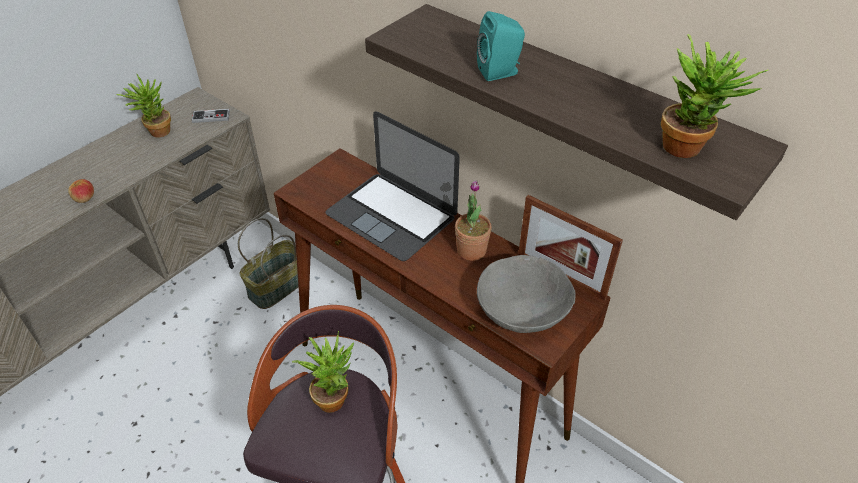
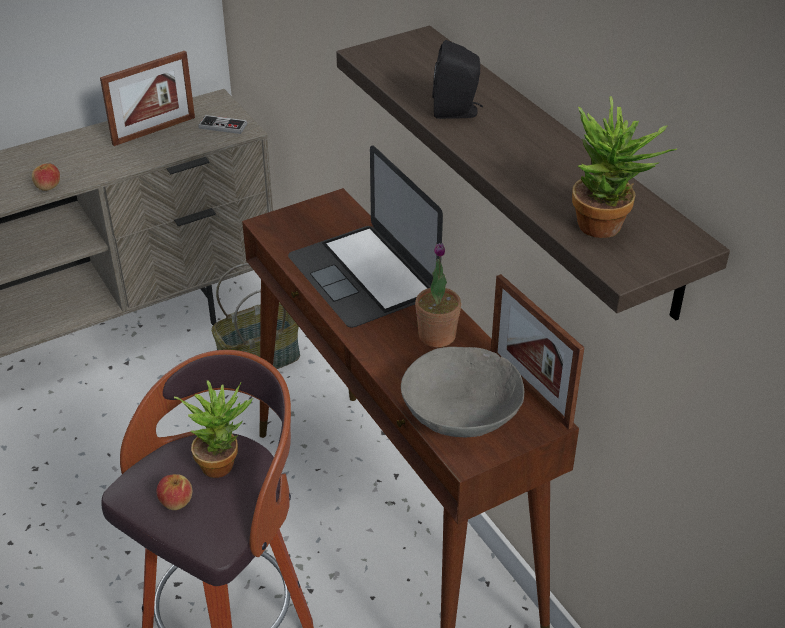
camera: 20 degrees right, 5 degrees down
(156, 132) = (154, 131): potted plant -> picture frame
(311, 443) = (176, 501): none -> apple
(500, 72) = (457, 112): turquoise speaker -> black speaker

